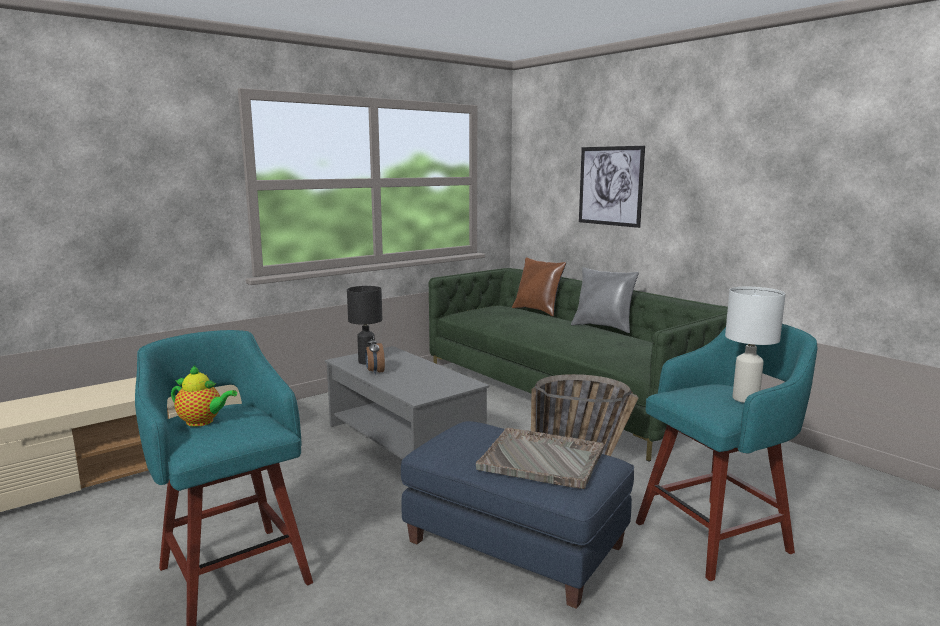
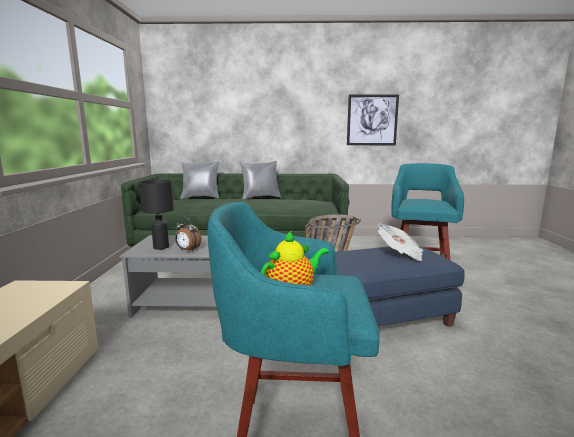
camera: 50 degrees left, 0 degrees up
(538, 311) = (201, 198): brown pillow -> grey pillow
(543, 460) = (400, 254): grey tray -> newspaper
(610, 186) = (240, 110): picture -> picture (372, 120)
(745, 398) = (433, 200): white table lamp -> none

